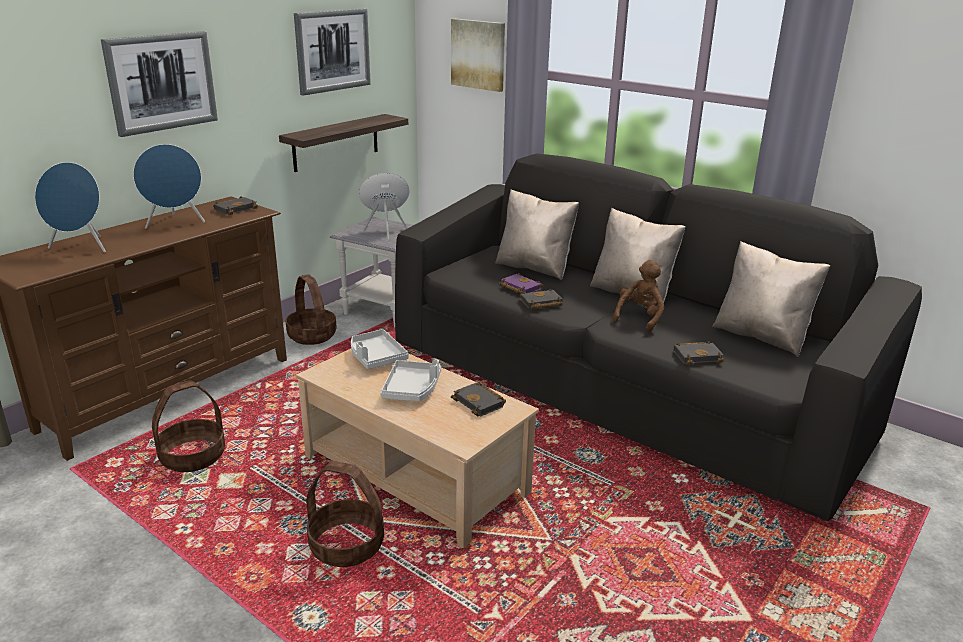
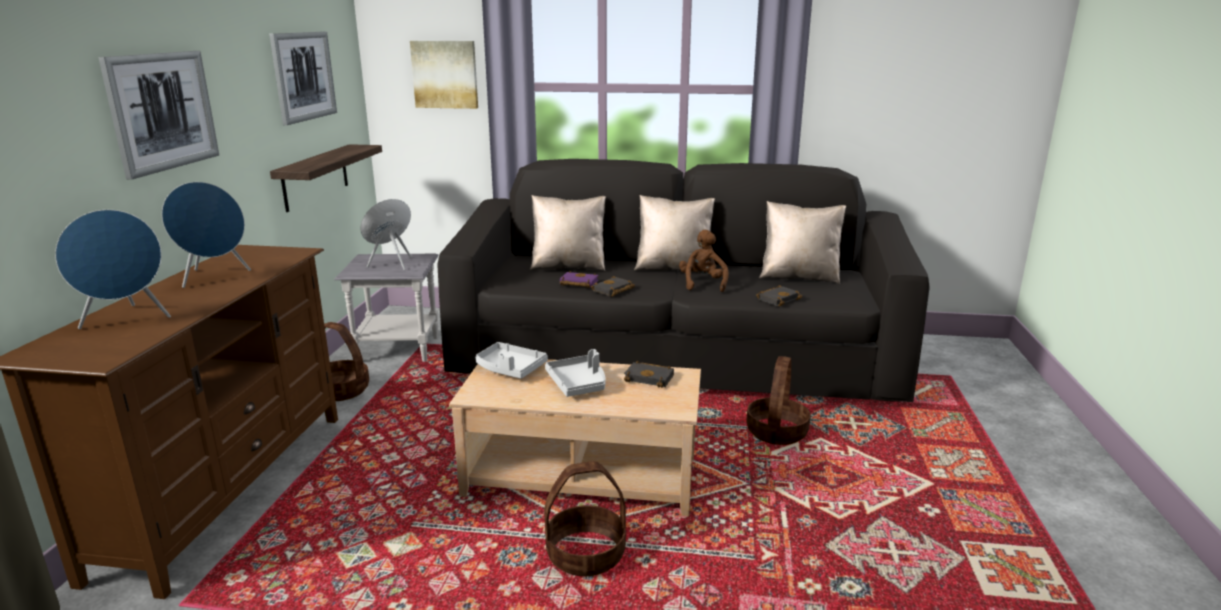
camera: 30 degrees left, 5 degrees down
(193, 456) = (330, 538): basket -> basket (776, 432)
(236, 209) = (266, 253): black book -> none

